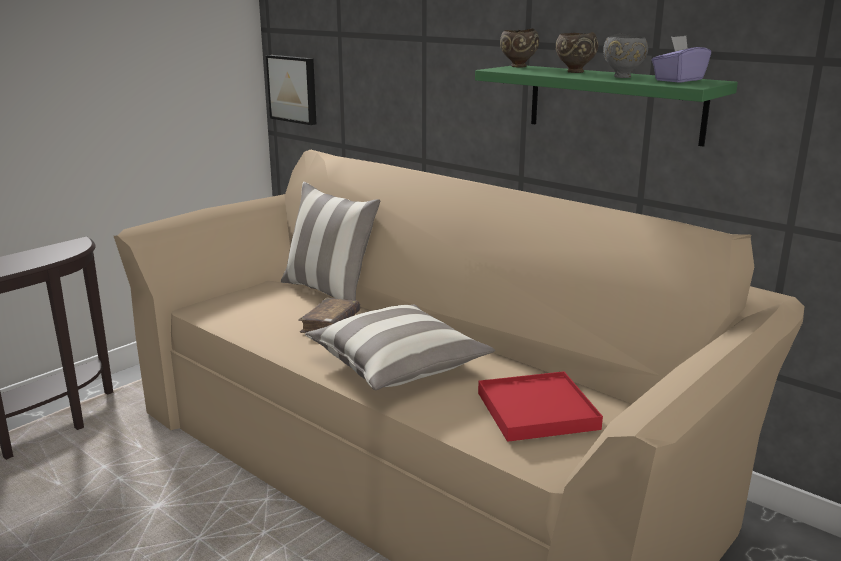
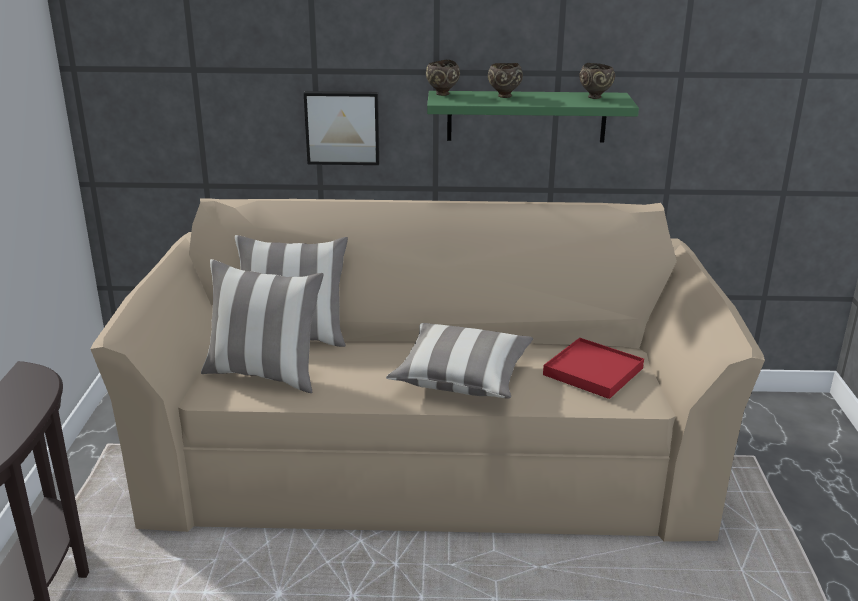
camera: 40 degrees left, 5 degrees up
(259, 309) = (264, 374): none -> pillow
(293, 89) = (125, 132): picture -> picture (342, 127)
(330, 324) = (355, 364): brown book -> none
(623, 77) = (554, 99): grey bowl -> none
(678, 80) = (595, 97): purple tissue box -> brown bowl

